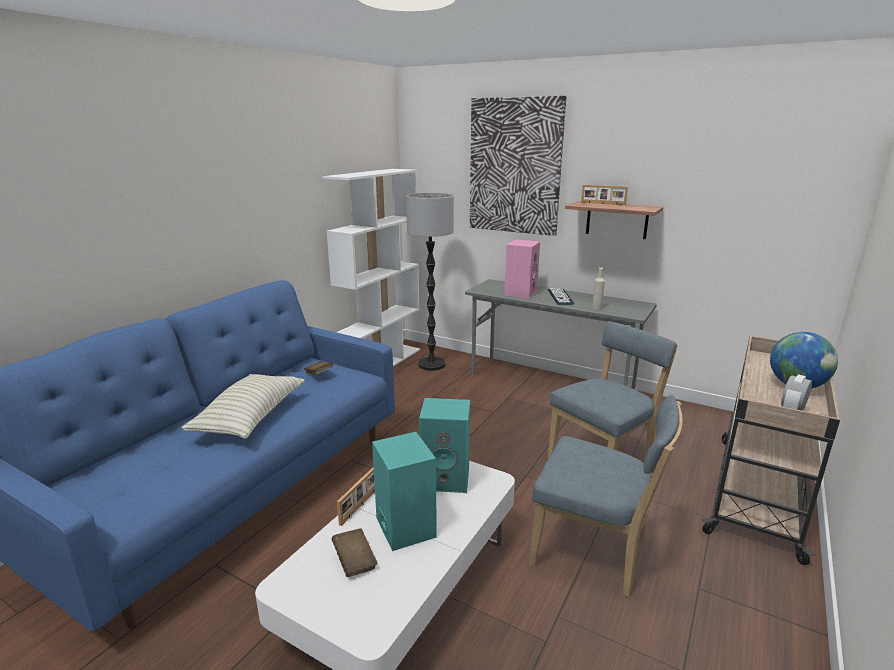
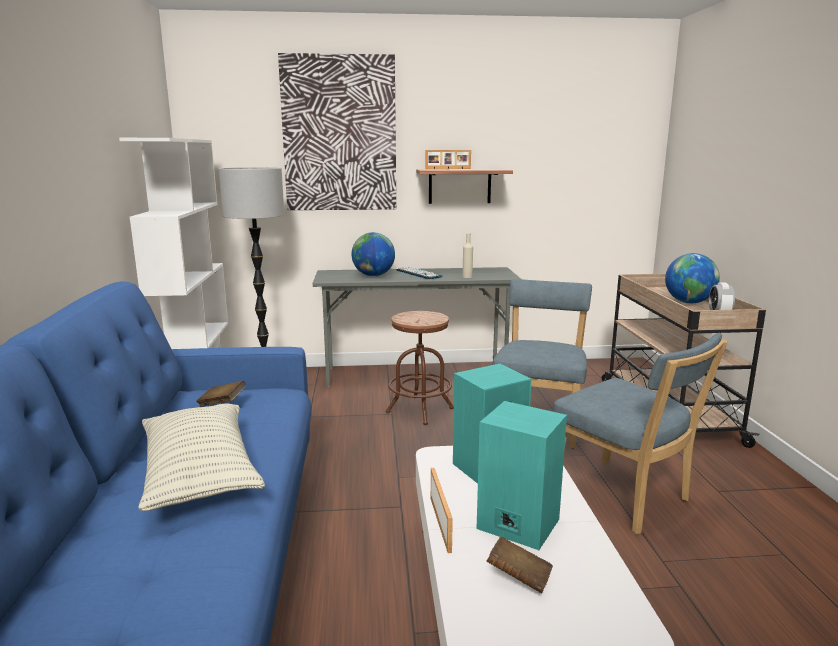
camera: 35 degrees left, 5 degrees down
(517, 416) = (420, 410): none -> brown stool
(520, 292) = (373, 276): pink speaker -> globe
(594, 553) = (624, 498): blue chair -> blue chair turned 60 degrees clockwise

